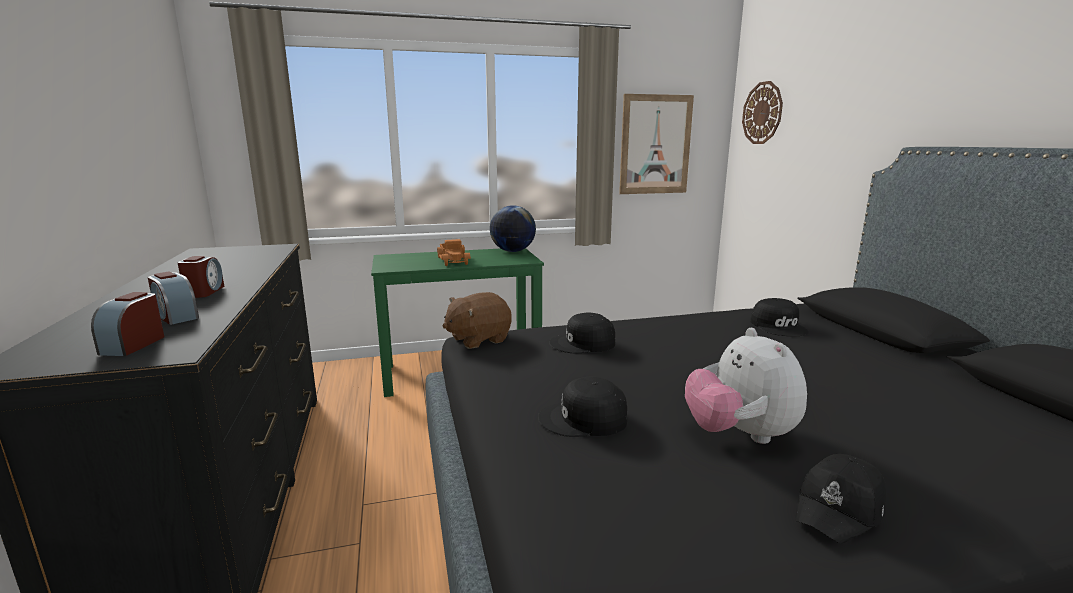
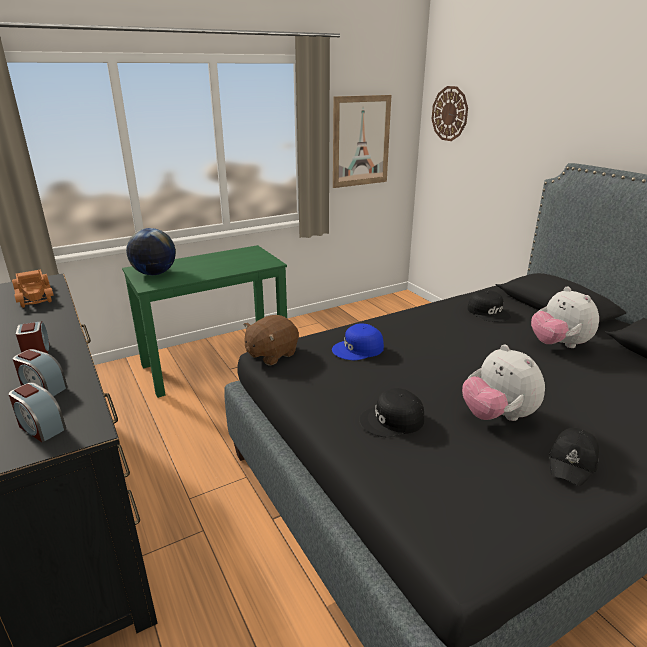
camera: 15 degrees left, 10 degrees up
(133, 345) = (41, 427): alarm clock -> alarm clock turned 45 degrees counterclockwise
(454, 260) = (205, 269): toy truck -> toy truck (35, 295)
(512, 251) = (251, 252): globe -> globe (154, 273)
(583, 343) = (358, 349): black cap -> blue cap
(870, 368) = (558, 345): none -> plush toy

